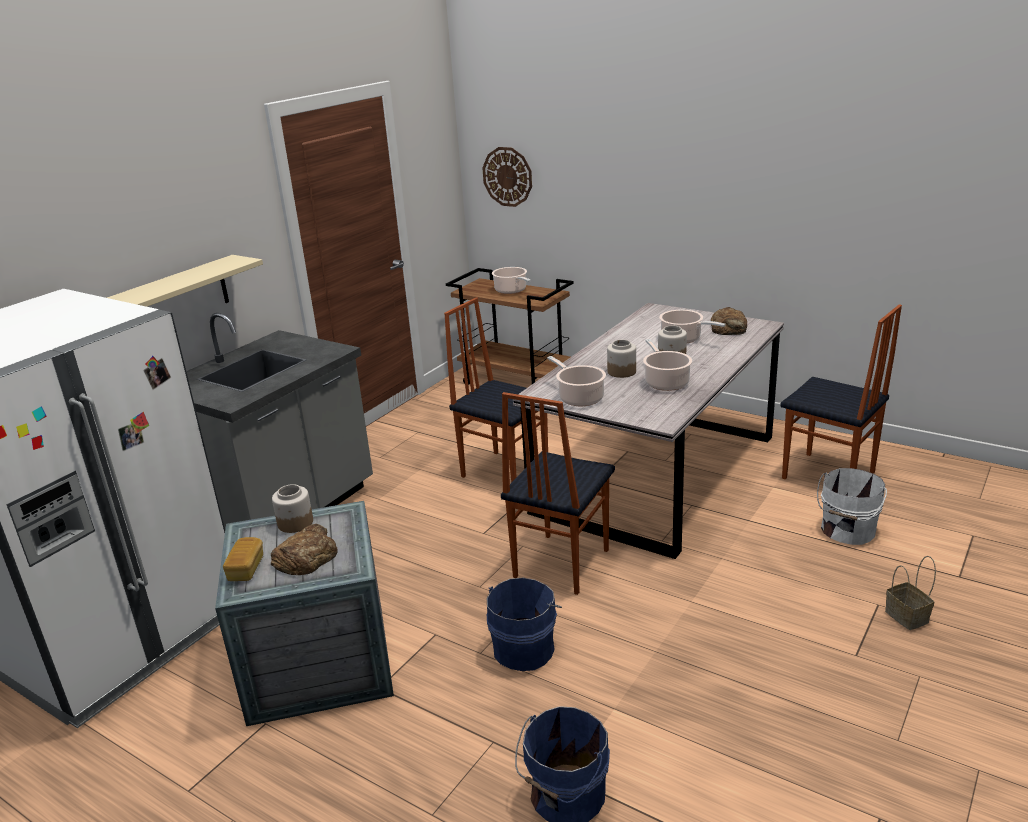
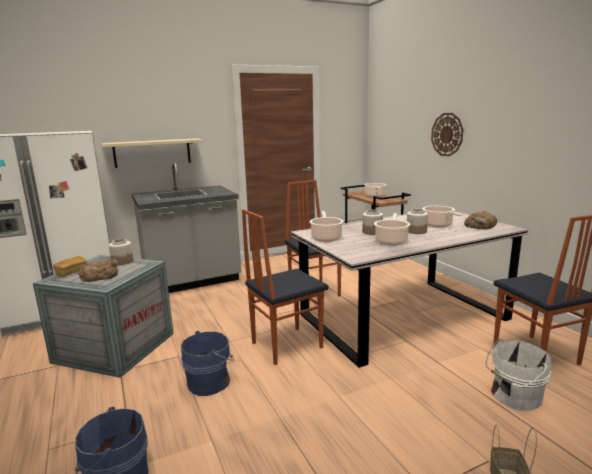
camera: 30 degrees right, 10 degrees down
(507, 176) = (386, 129): wall clock -> wall clock (447, 134)

